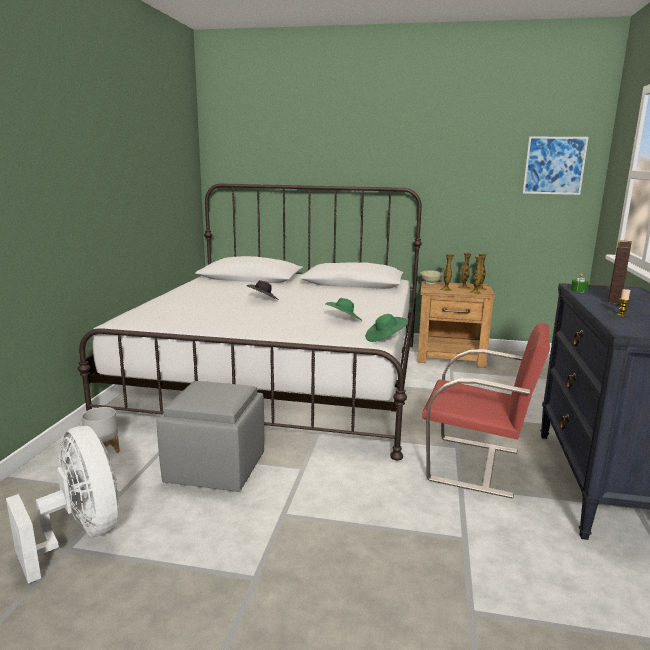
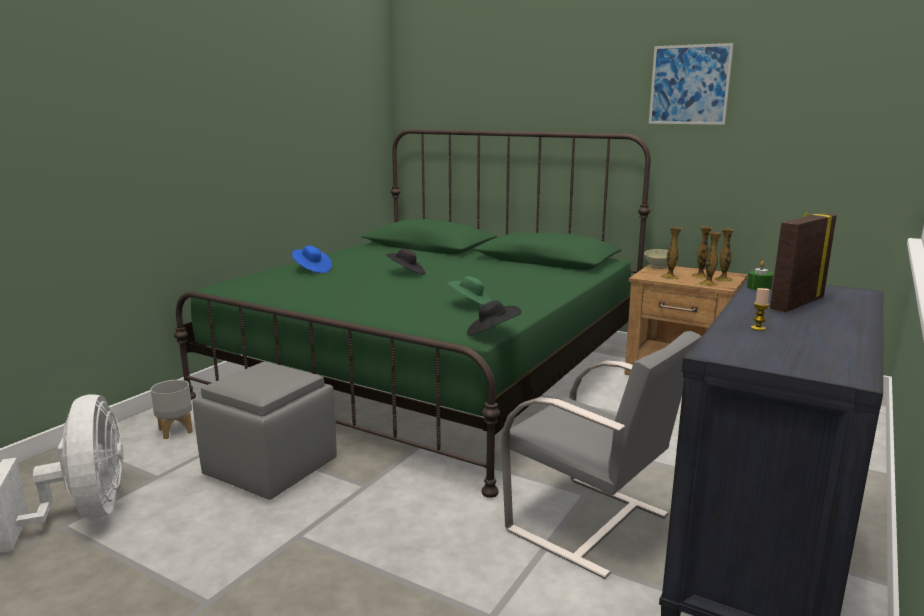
camera: 20 degrees right, 0 degrees up
(182, 303) = (312, 270): none -> blue hat
(280, 378) = (430, 373): white bed -> green bed
(385, 339) = (492, 334): green hat -> black hat
(476, 465) = (590, 524): red chair -> grey chair
(554, 165) = (854, 100): picture -> picture (689, 85)

